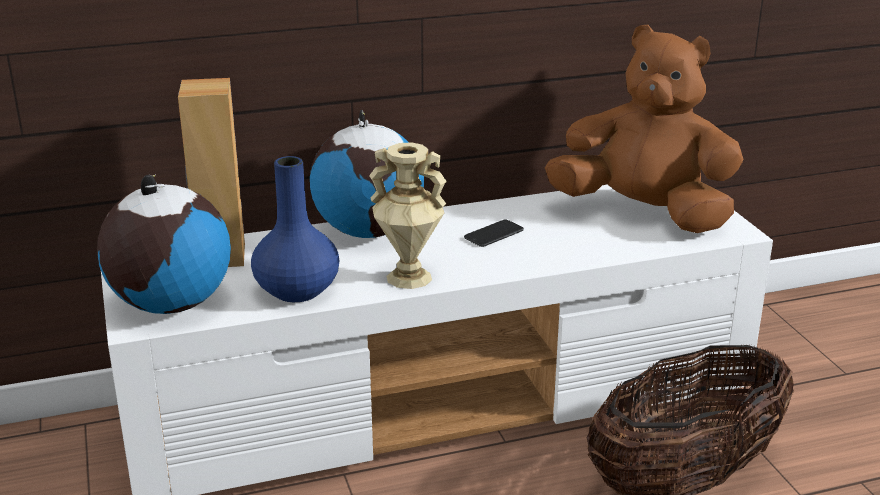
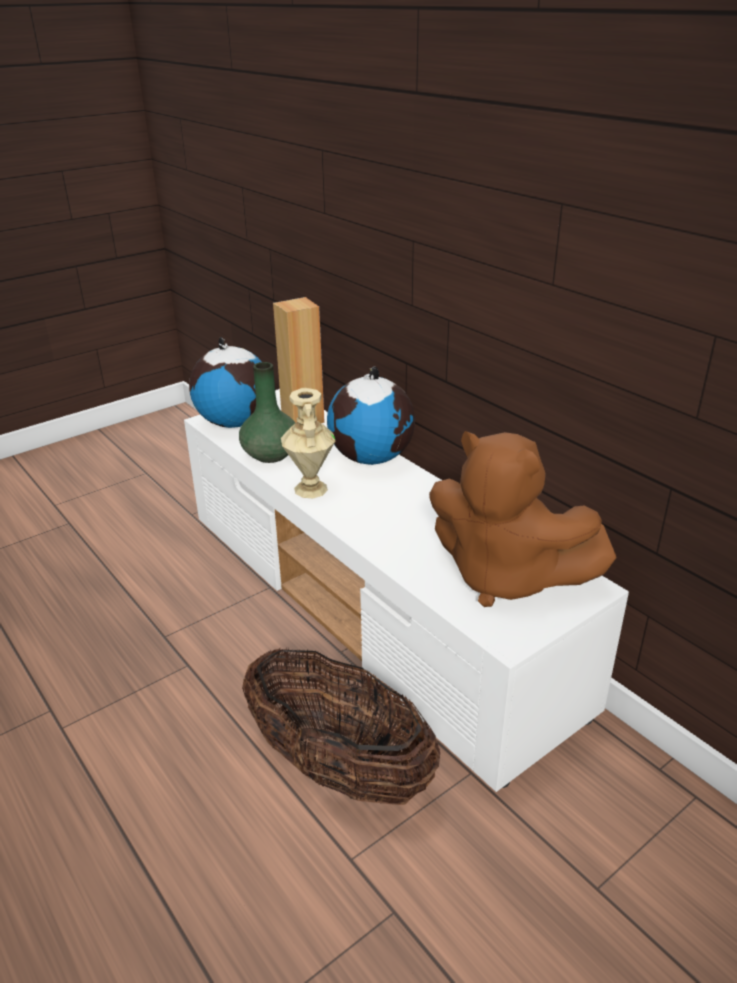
camera: 70 degrees right, 5 degrees up
(296, 290) = (271, 454): blue vase -> green vase
(494, 234) = (404, 508): phone -> none
(644, 213) = (505, 577): brown plush toy -> brown plush toy turned 120 degrees clockwise

